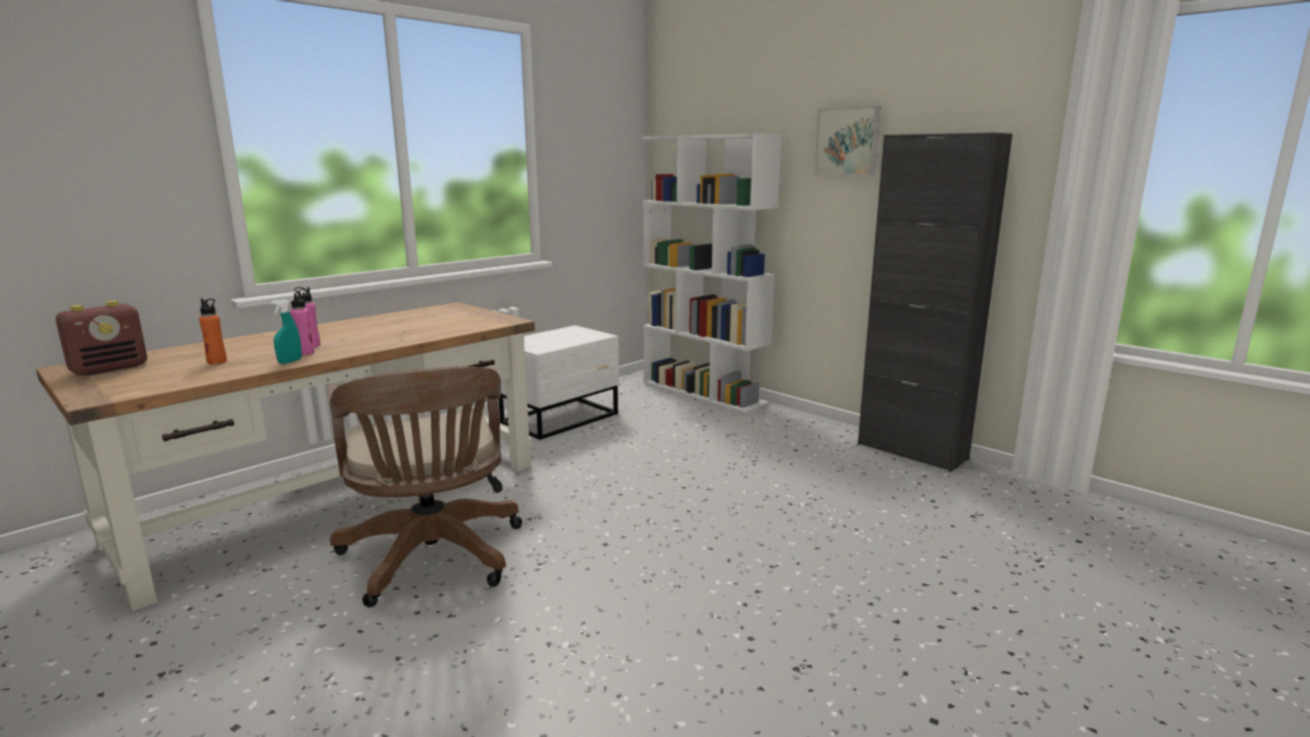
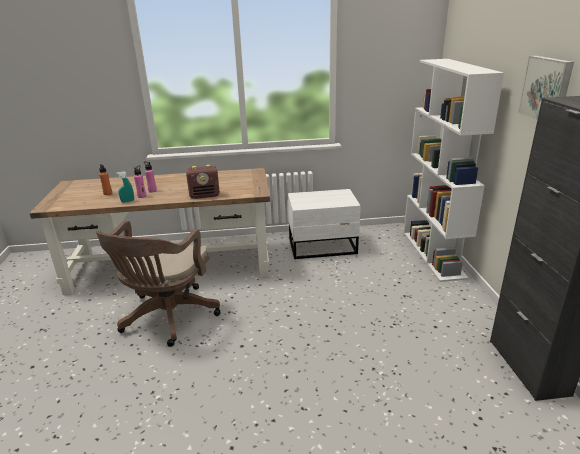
camera: 40 degrees right, 10 degrees up
(110, 368) = (75, 188): radio -> radio (205, 196)

